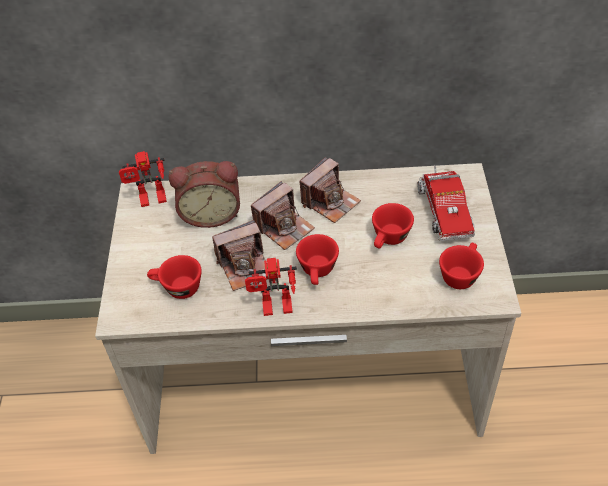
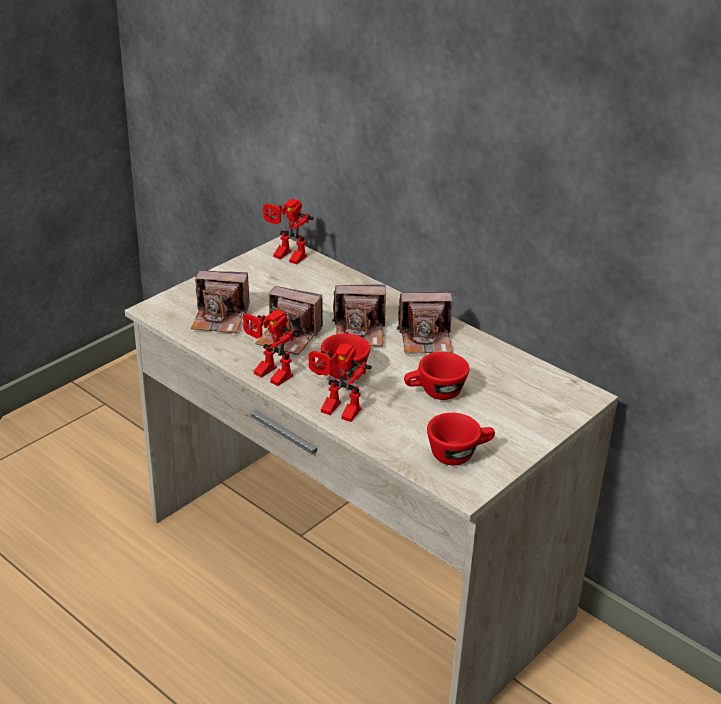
camera: 40 degrees right, 15 degrees down
(177, 288) = (220, 318): red cup -> camera
(211, 213) = (317, 290): alarm clock -> none
(355, 303) = (336, 412): none -> toy robot
(443, 210) = (520, 404): toy truck -> none

